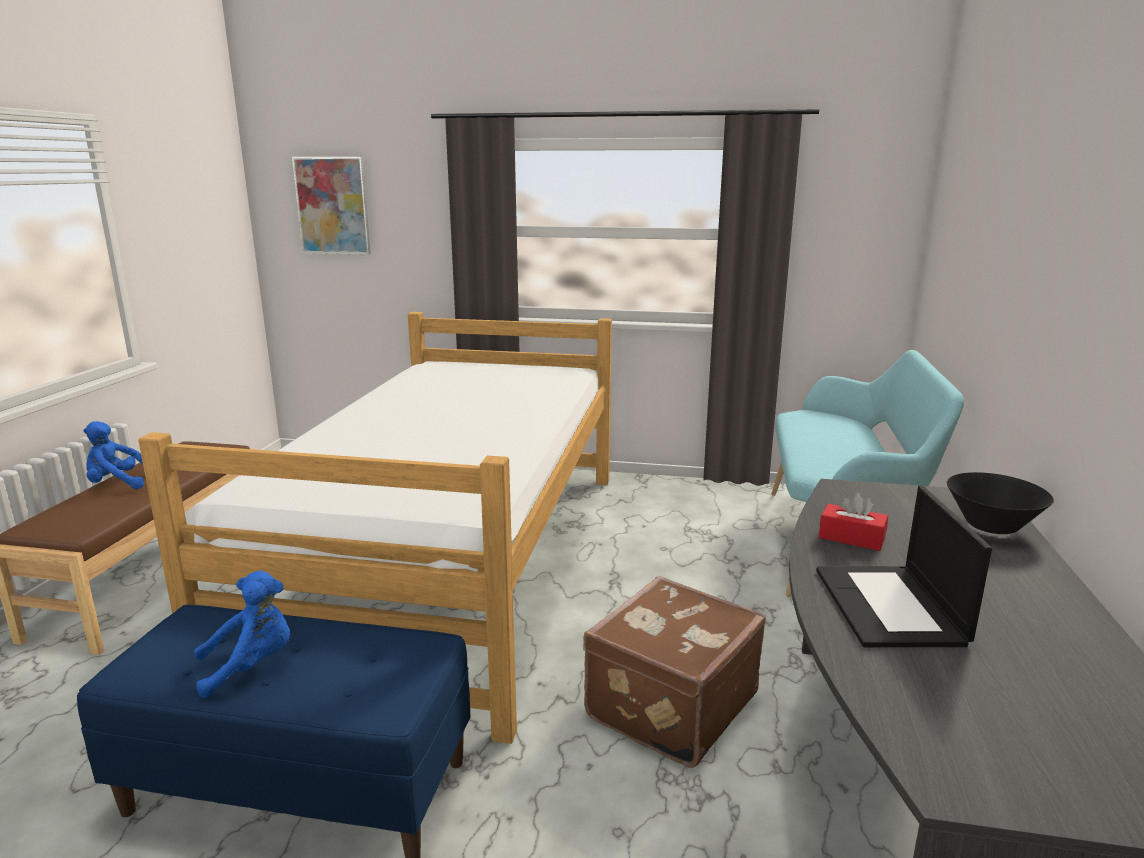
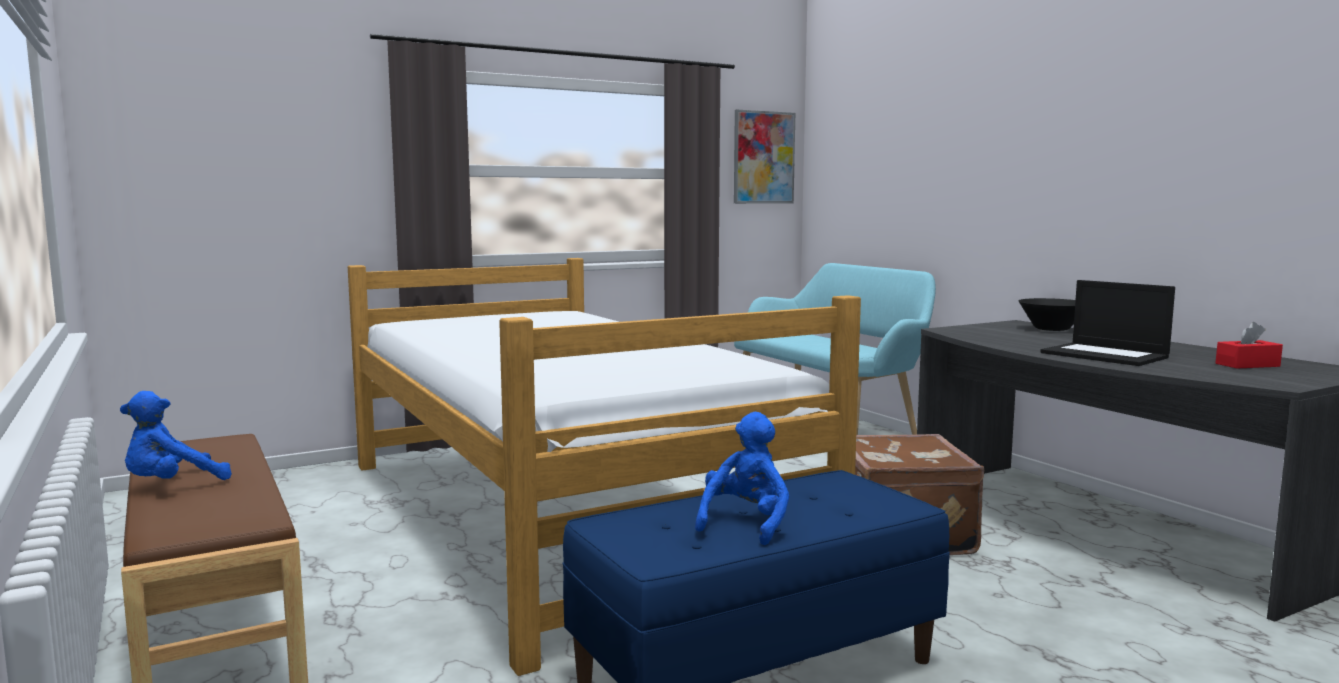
camera: 40 degrees left, 10 degrees down
(332, 206) = (213, 137): picture -> picture (763, 157)
(851, 538) = (1013, 342): red tissue box -> red tissue box (1247, 365)

